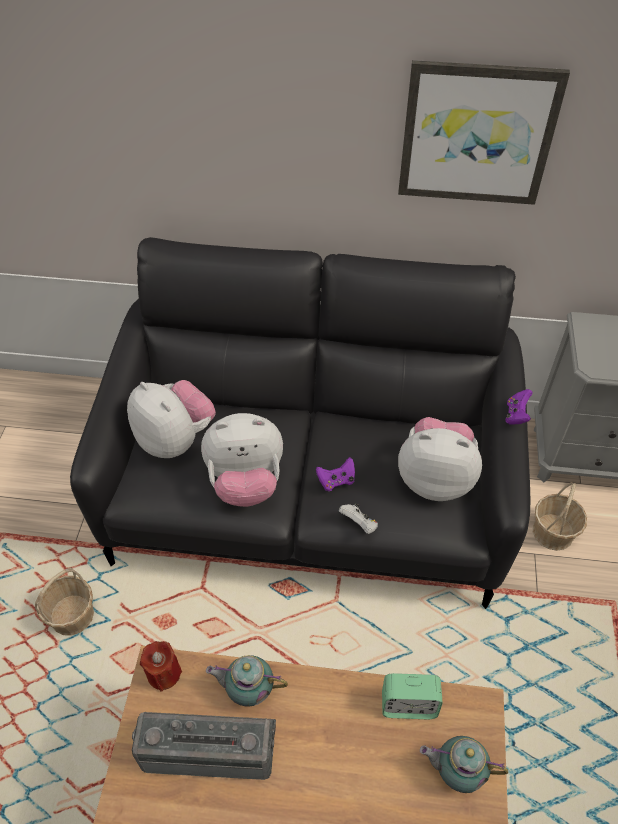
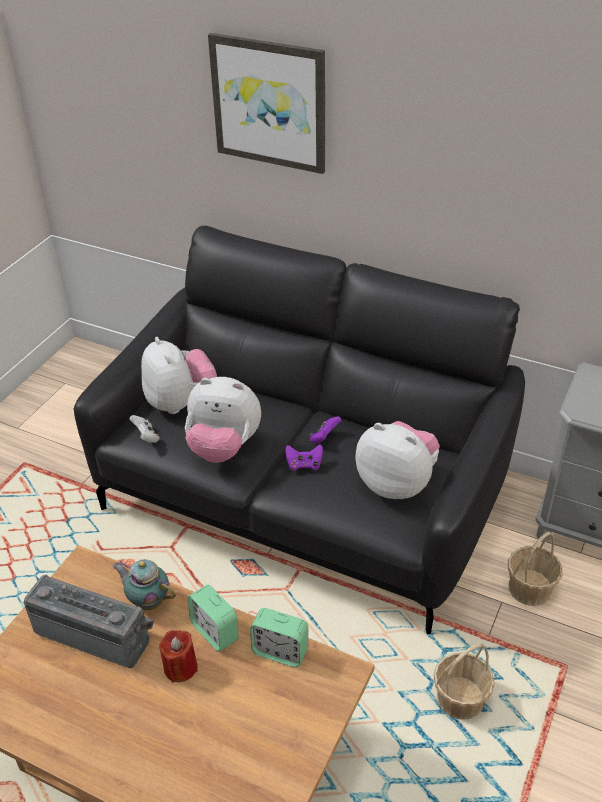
camera: 20 degrees right, 10 degrees down
(73, 616) = (54, 540): basket -> basket (460, 699)
(164, 673) = (86, 569): red candle -> red candle (180, 667)
(334, 704) = (215, 632): none -> alarm clock
(359, 524) = (307, 503): white game controller -> white game controller (146, 437)
(456, 771) = (297, 714): teapot -> none
(477, 134) = (484, 165): picture -> picture (269, 103)
(516, 415) = (488, 439): purple game controller -> purple game controller (324, 438)

